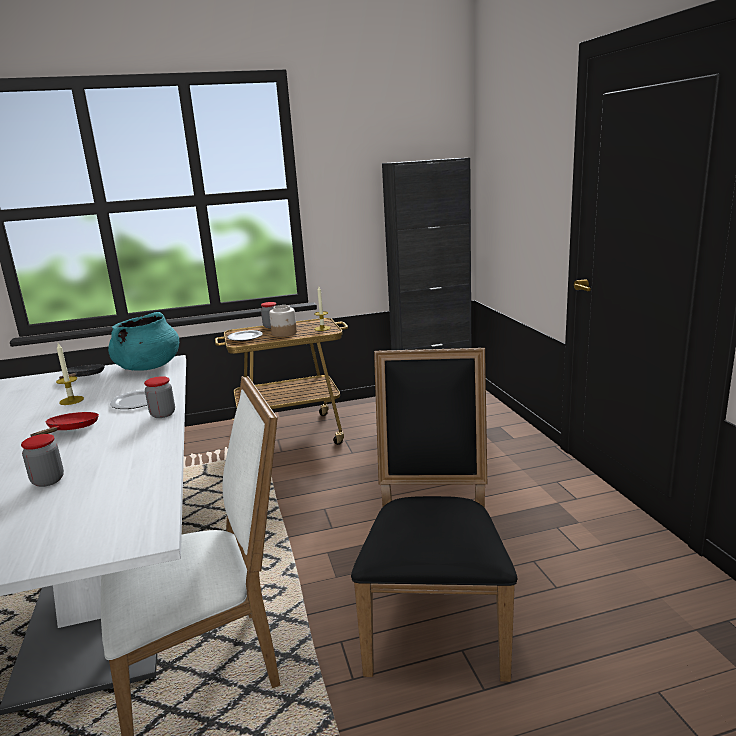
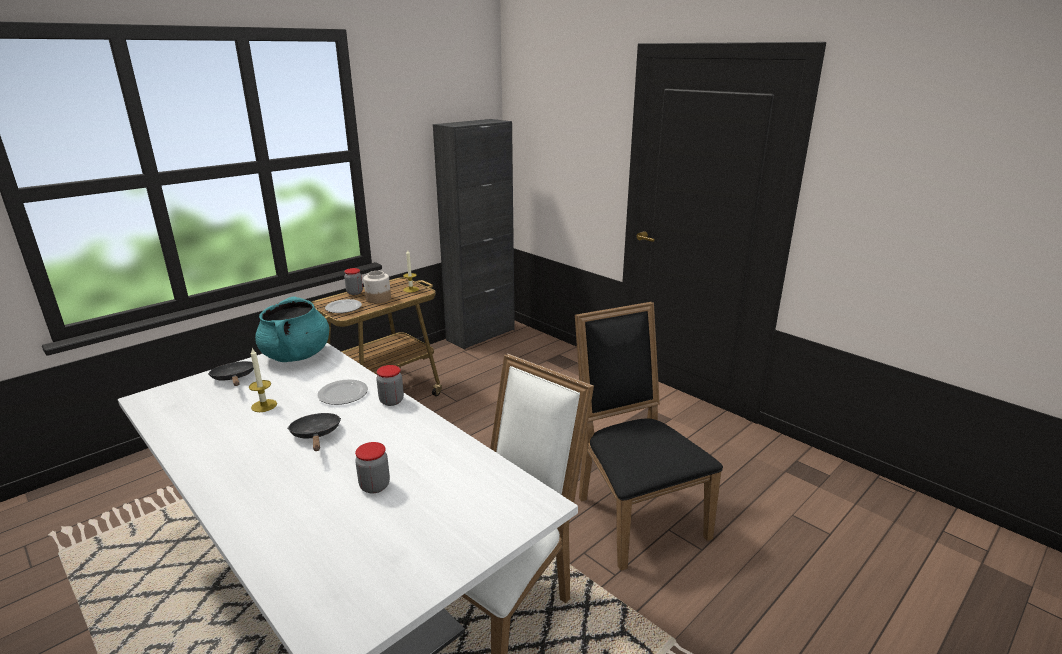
camera: 30 degrees left, 5 degrees up
(71, 430) = (316, 435): red frying pan -> black frying pan

